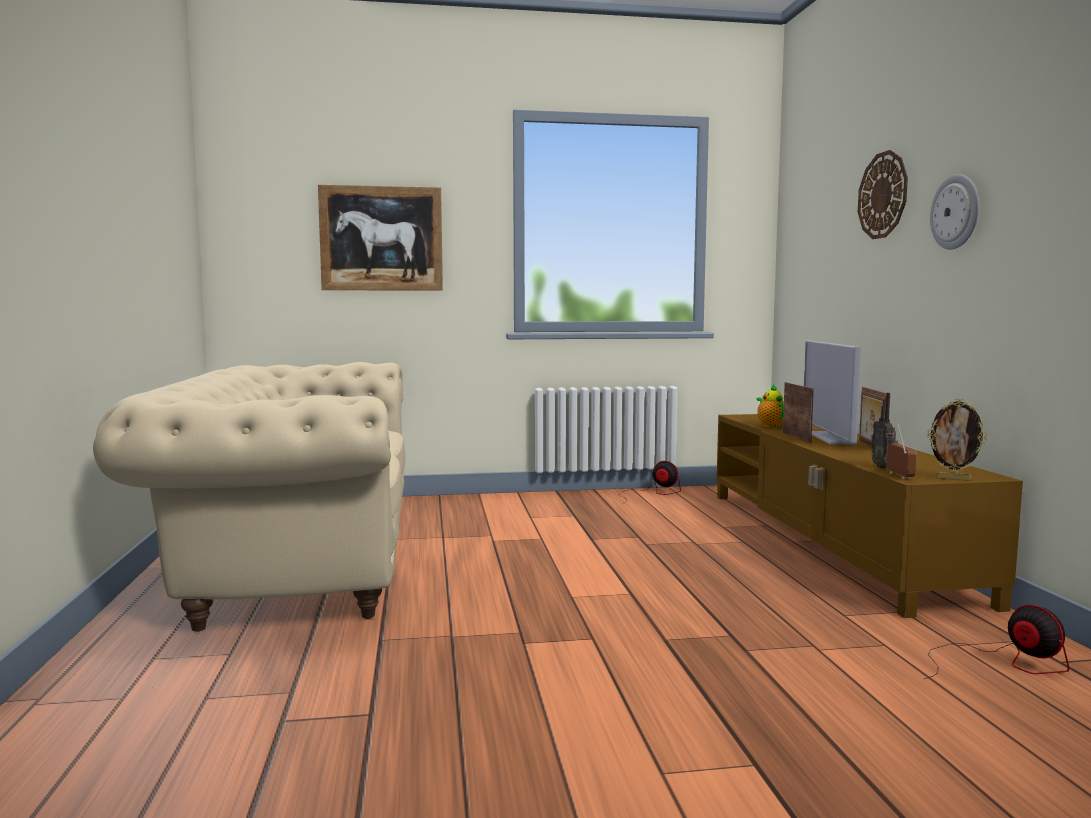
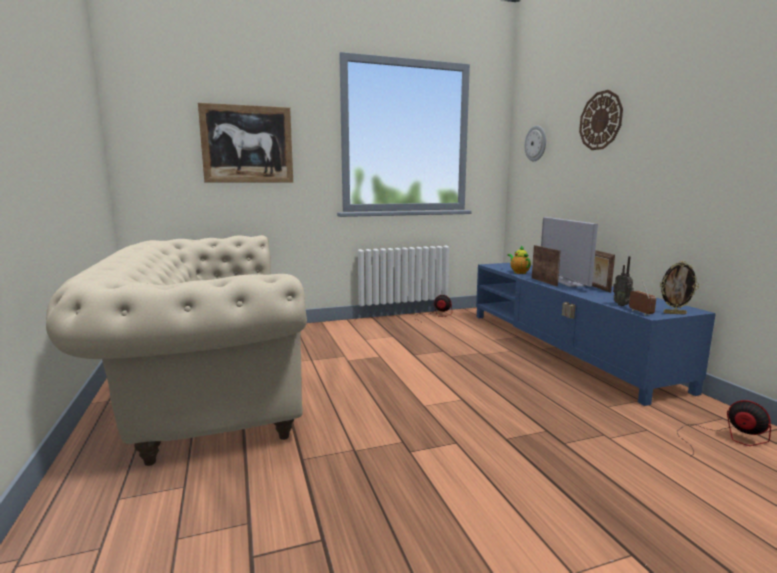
camera: 10 degrees left, 5 degrees up
(830, 542) = (563, 347): brown tv stand -> blue tv stand
(956, 212) = (664, 133): wall clock -> wall clock (536, 143)

